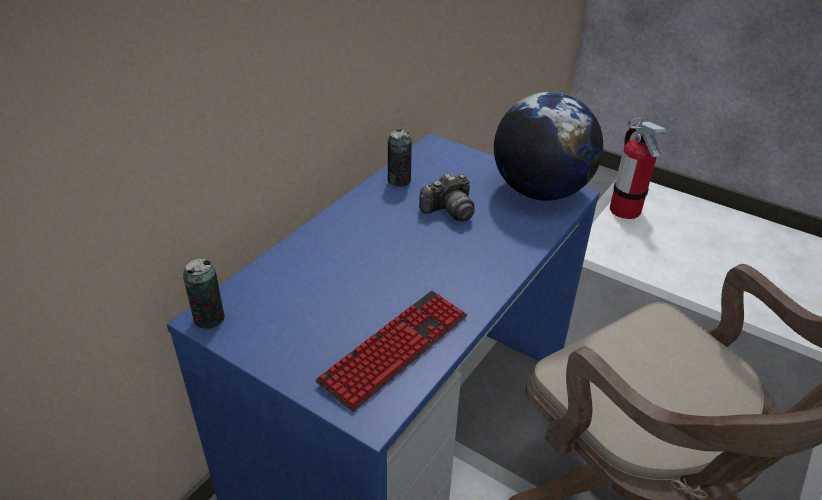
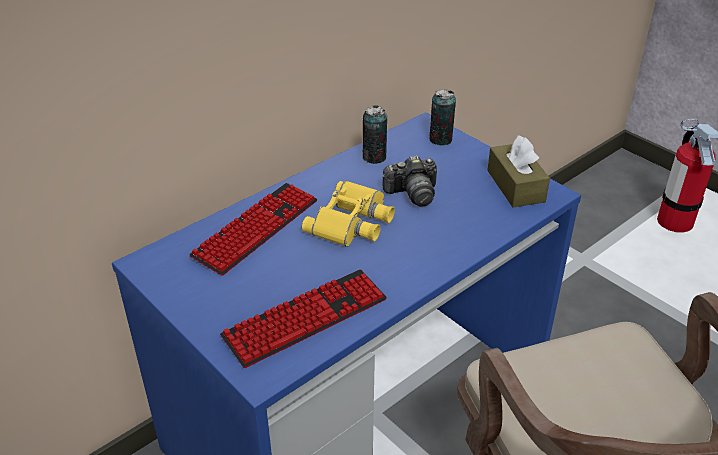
camera: 15 degrees right, 0 degrees up
(209, 319) = (149, 264): can -> can (440, 140)
(310, 266) = (256, 229): none -> keyboard
(403, 245) = (353, 222): none -> yellow binoculars
(540, 191) = (515, 186): globe -> brown tissue box

